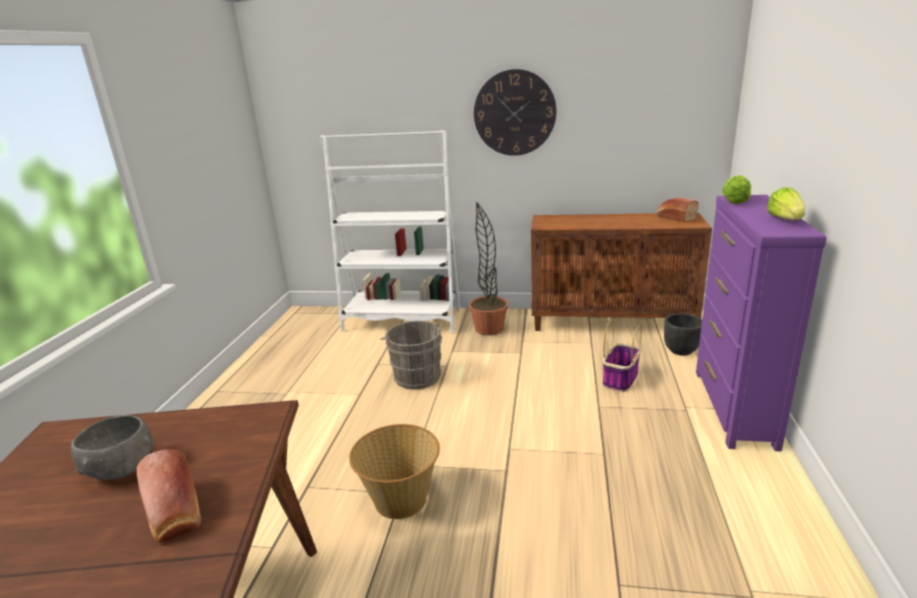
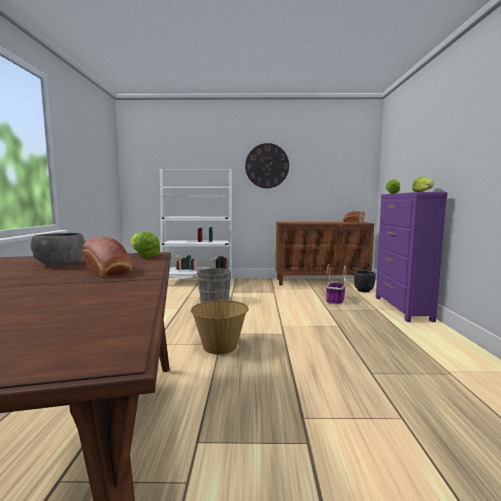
camera: 10 degrees left, 15 degrees down
(248, 427) = (143, 256): none -> lettuce
(489, 329) = (252, 284): potted plant -> none

